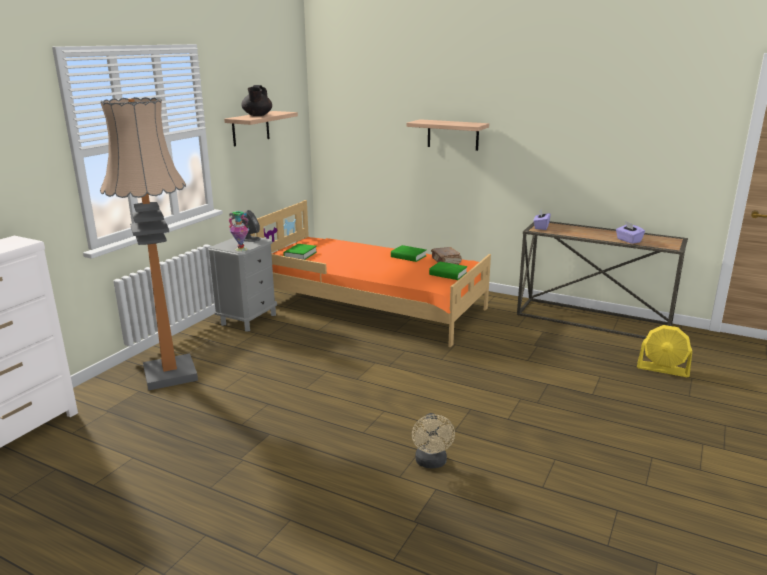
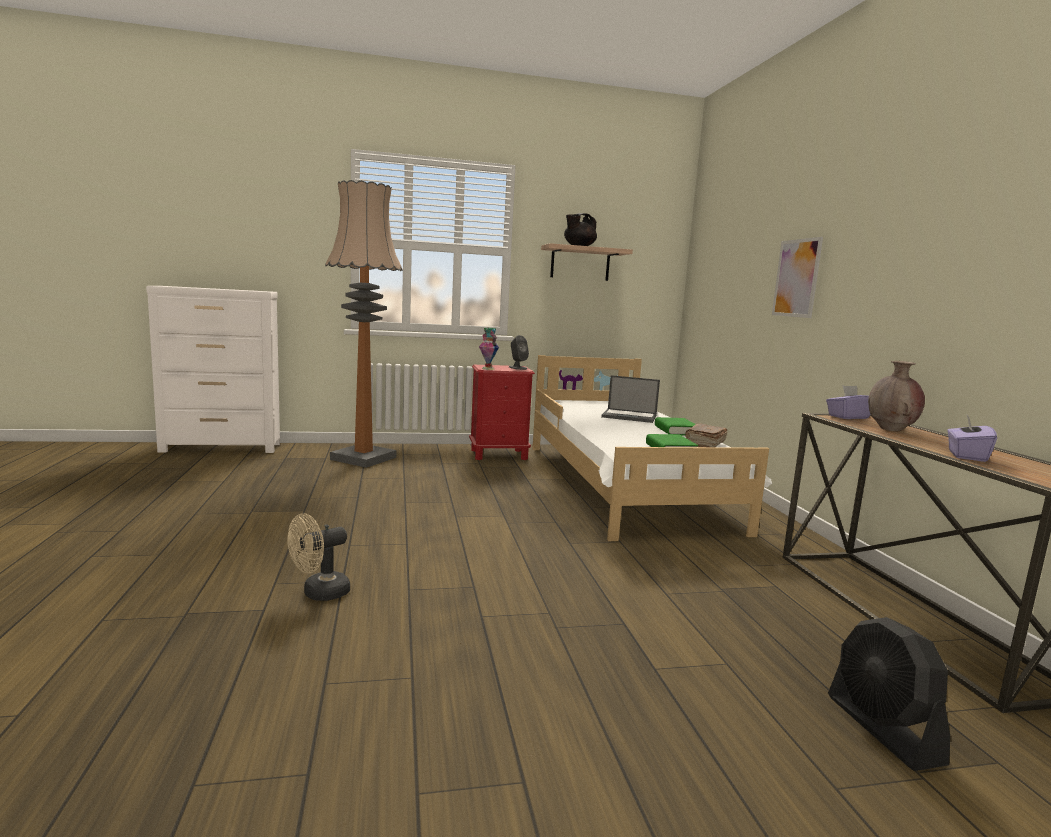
camera: 50 degrees right, 10 degrees down
(248, 319) = (499, 454): grey nightstand -> red nightstand
(300, 255) = (578, 404): green book -> none
(357, 254) = (630, 416): none -> laptop
(371, 305) = (625, 485): orange bed -> white bed
(453, 135) = (796, 278): shelf -> picture
(572, 231) = (891, 430): none -> brown vase
(663, 369) = (883, 729): yellow fan -> black fan

